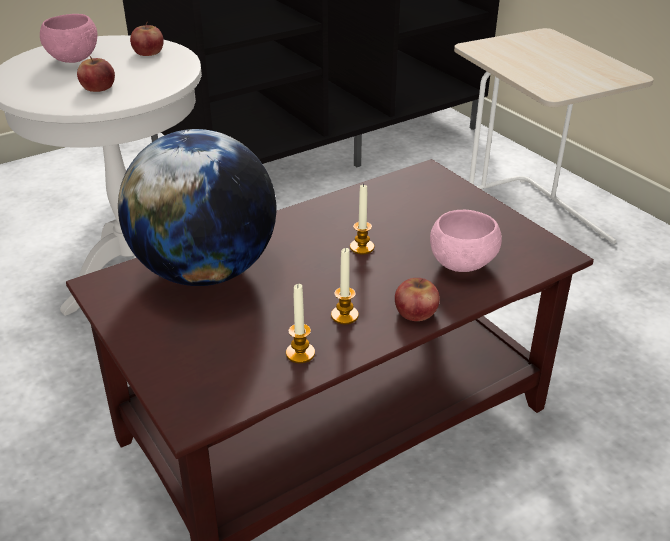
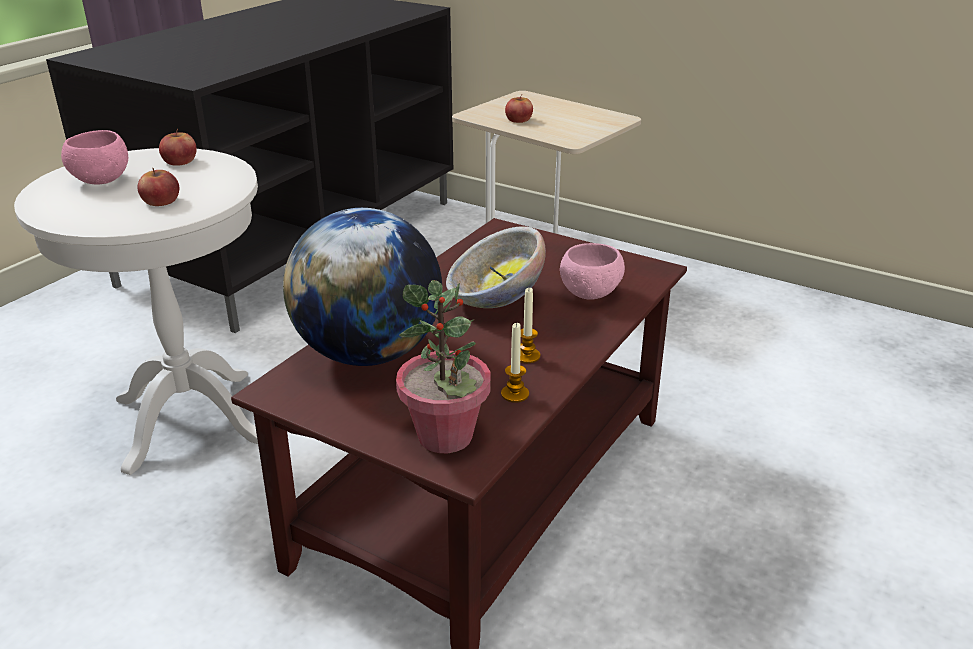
camera: 25 degrees left, 5 degrees down
(202, 377) = (445, 436): none -> potted plant
(362, 247) = (495, 300): candle -> bowl
(416, 311) = (583, 338): apple -> apple (518, 120)

